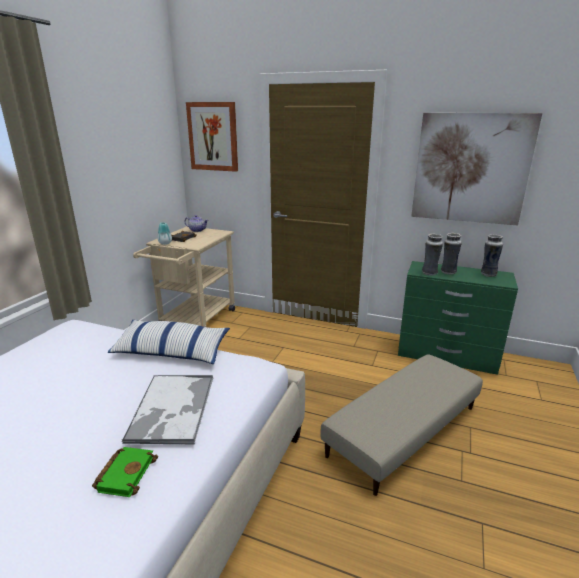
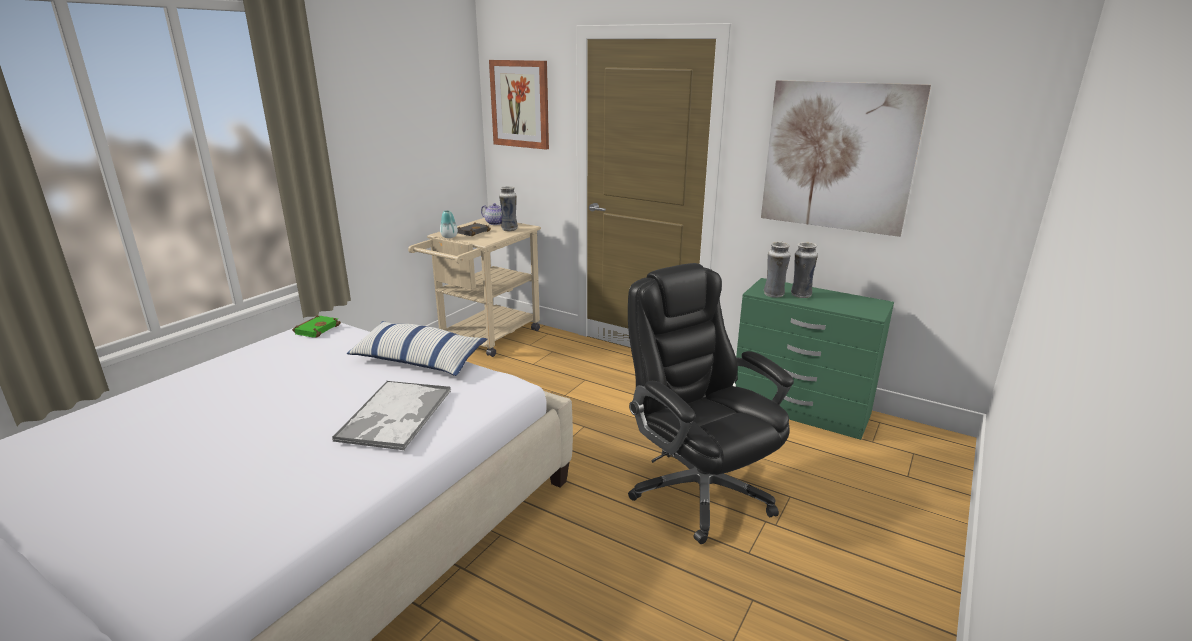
camera: 10 degrees right, 0 degrees up
(125, 473) = (327, 468): green book -> green book (317, 329)
(403, 430) = (699, 490): beige ottoman -> black office chair
(488, 274) = (855, 301): vase -> vase (509, 229)

